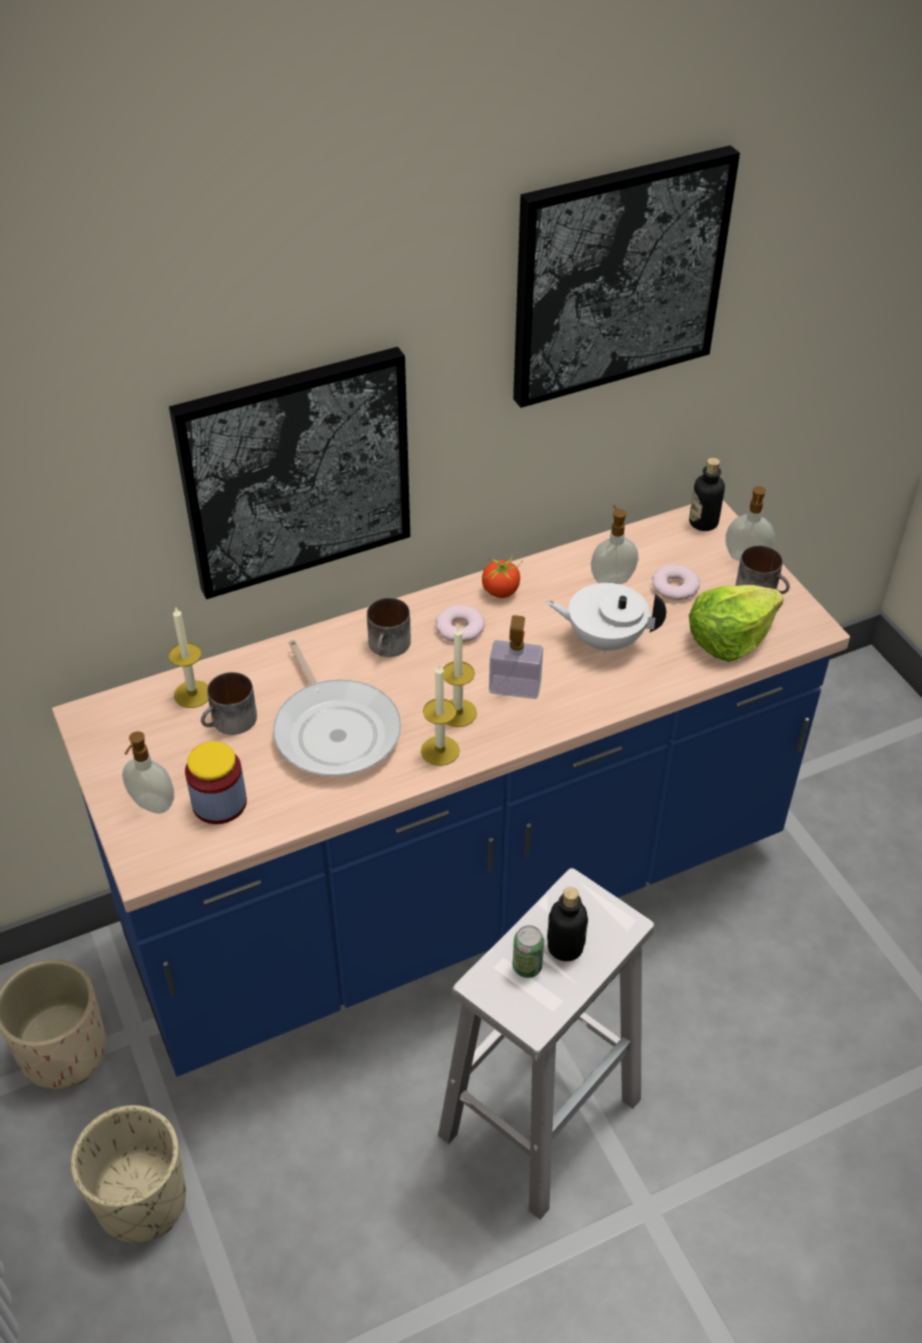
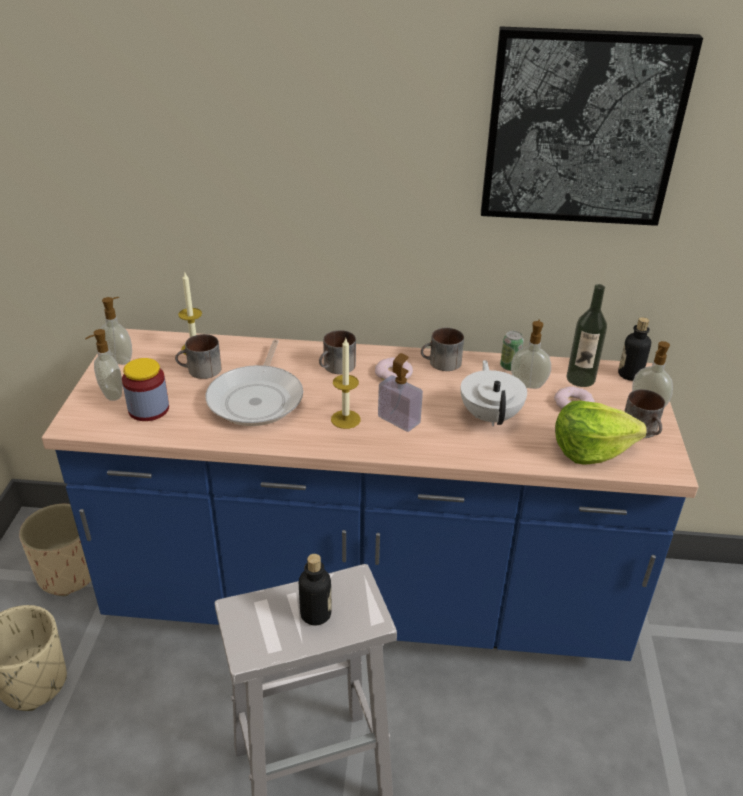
camera: 30 degrees right, 10 degrees down
(111, 751) = (120, 359): none -> soap dispenser
(296, 472) = (301, 211): picture -> none
(440, 750) = (312, 436): candle -> none
(500, 591) = (441, 363): tomato -> mug
(527, 967) = (277, 613): can -> can (509, 366)
(604, 639) = (490, 416): white teapot -> white teapot turned 45 degrees clockwise
(659, 549) = (580, 379): none -> bottle

